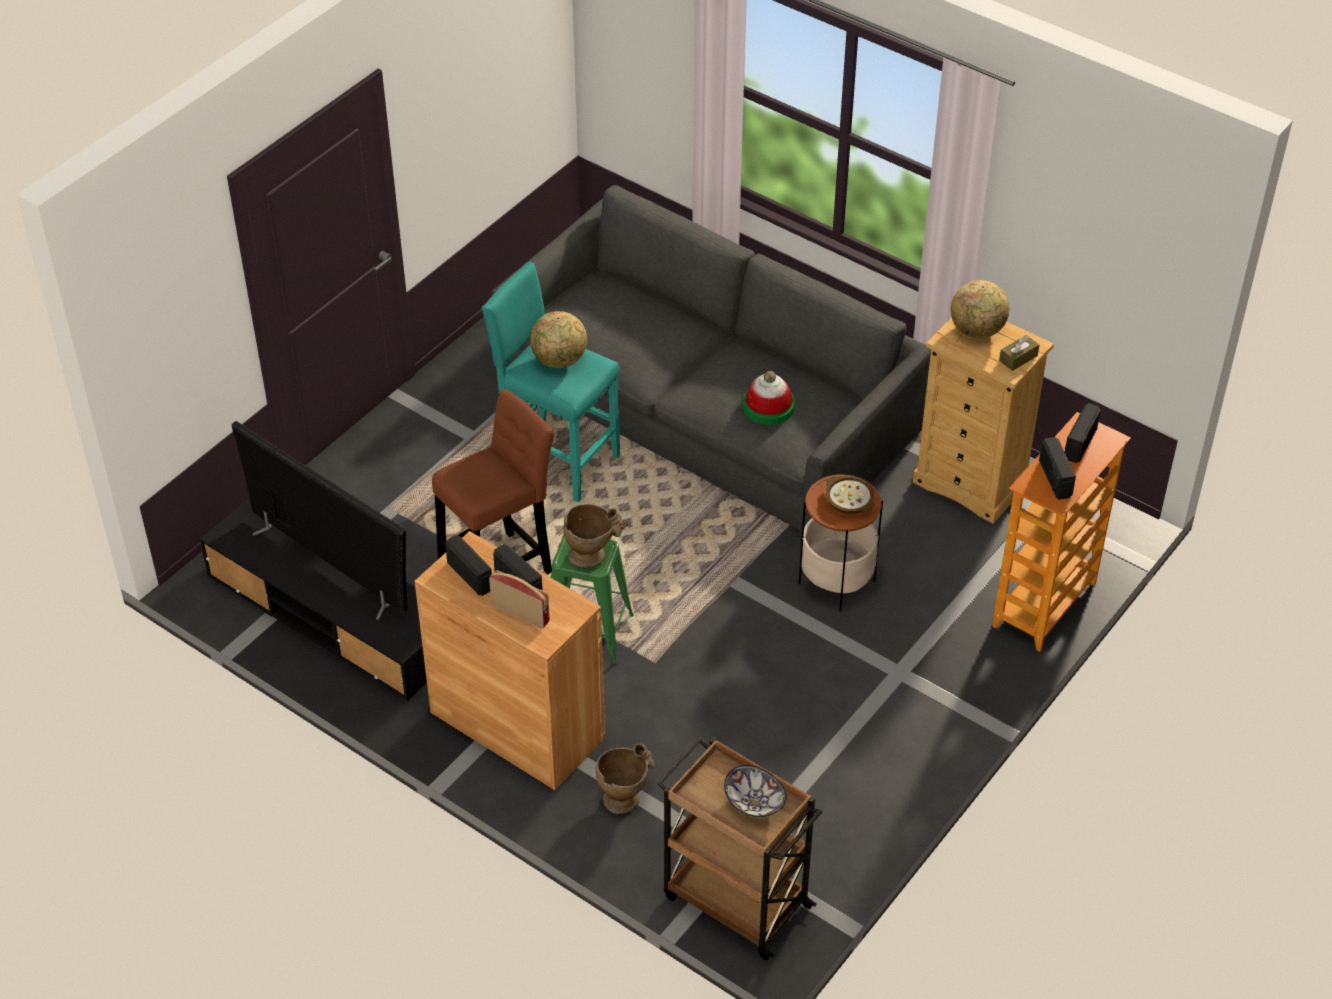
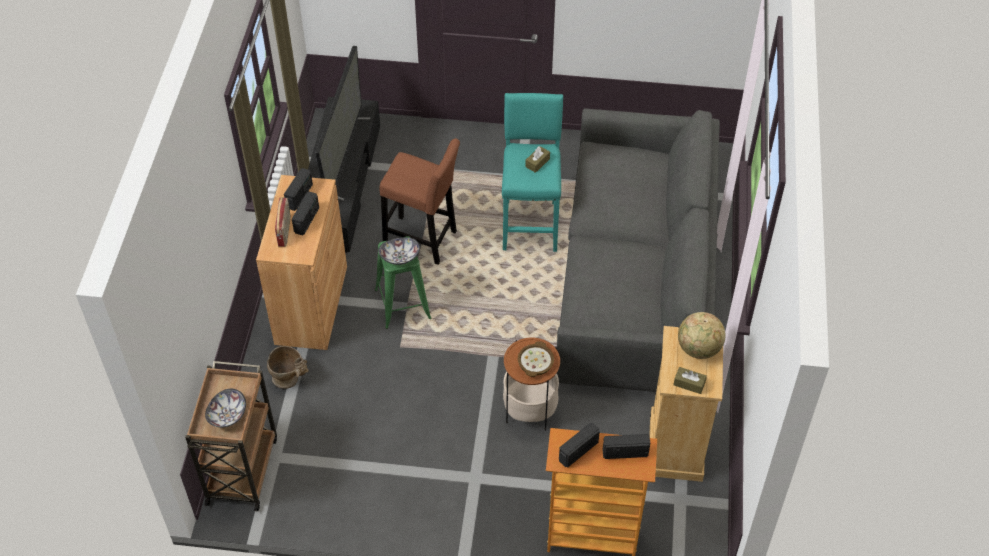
camera: 60 degrees right, 5 degrees up
(559, 360) = (537, 163): globe -> brown tissue box
(593, 554) = (399, 257): beige vase -> bowl
(768, 406) = (605, 289): hat -> none

